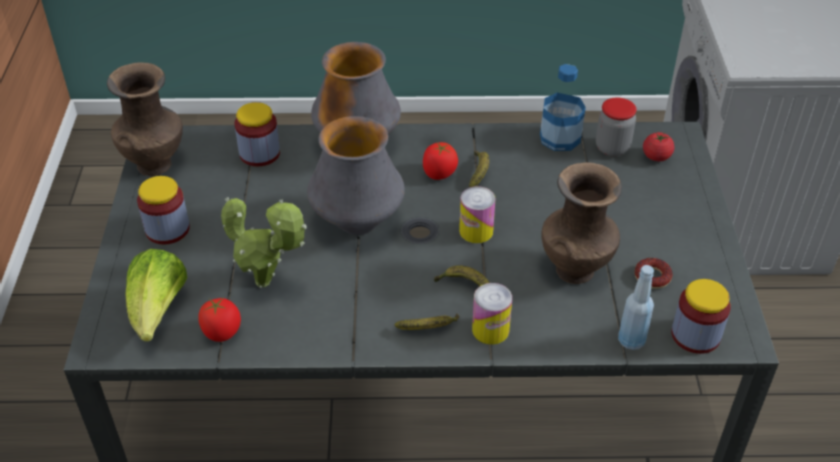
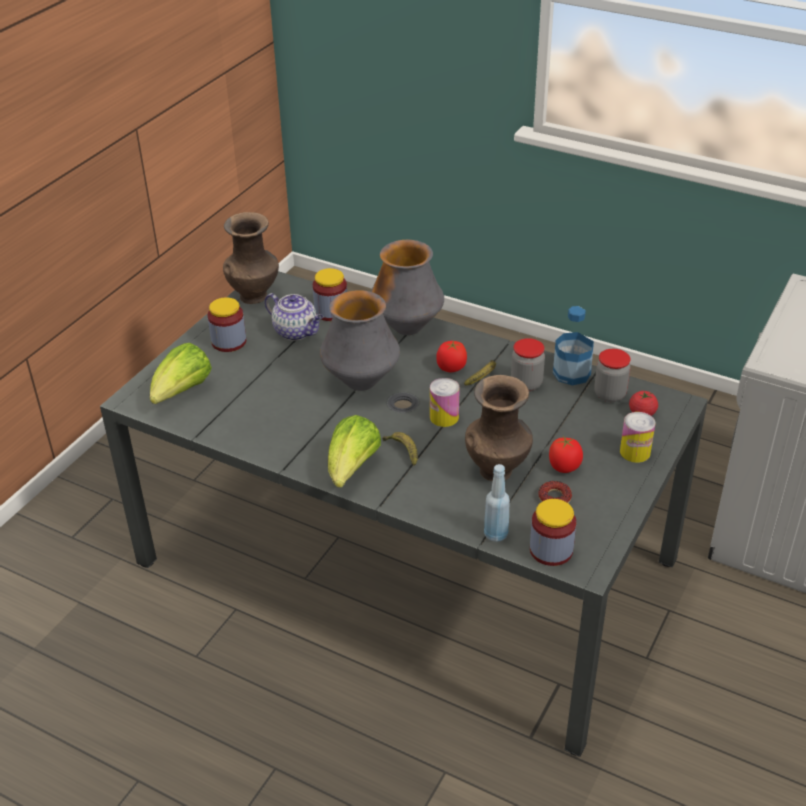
camera: 30 degrees right, 5 degrees down
(222, 332) = (212, 420): tomato -> tomato (564, 467)
(239, 190) = (296, 332): none -> teapot
(268, 283) = (267, 400): potted plant -> none
(429, 328) = (352, 469): banana -> lettuce
(490, 330) = (395, 487): can -> can (635, 452)
(526, 164) = (526, 384): none -> jar

